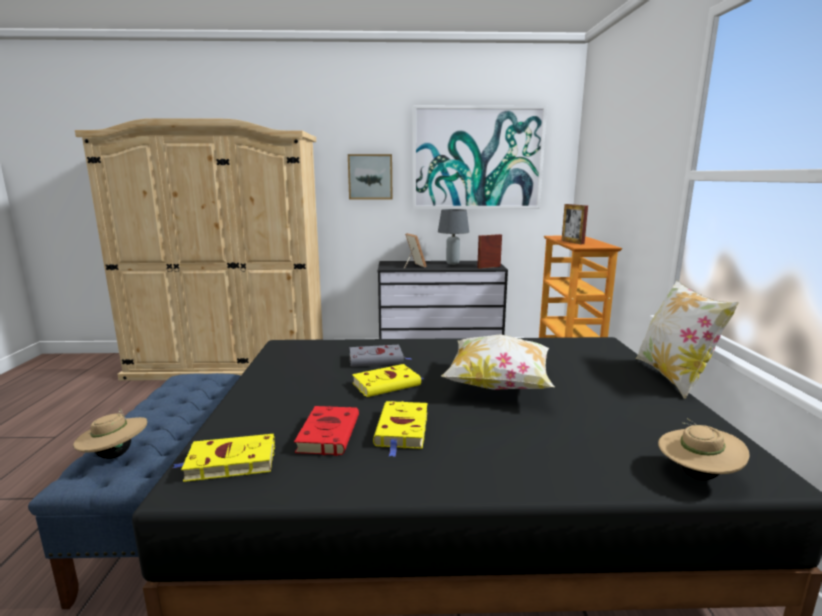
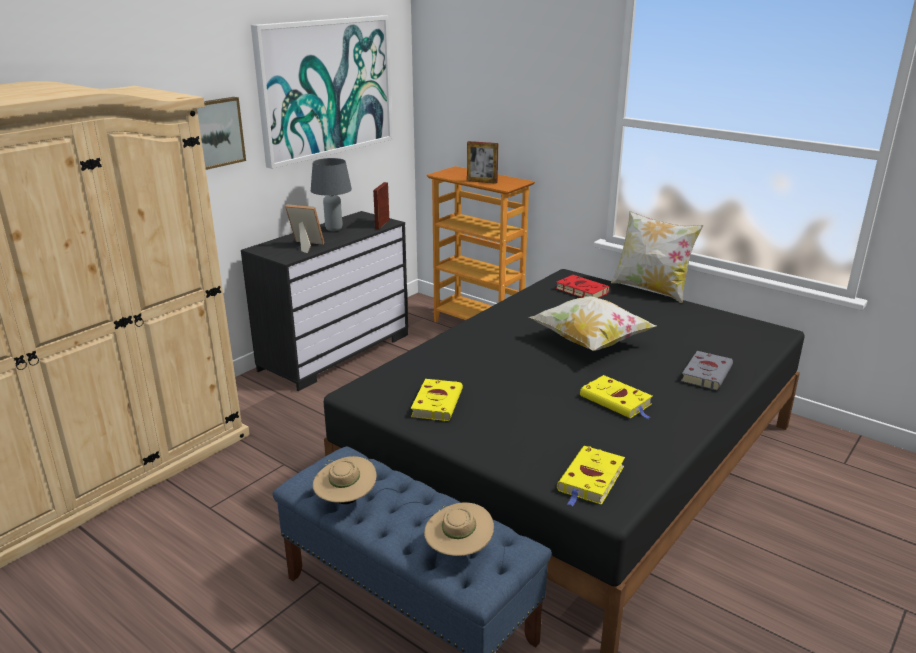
camera: 50 degrees left, 10 degrees up
(328, 433) = (589, 429): red book -> red book (580, 290)
(377, 359) = (472, 364): grey book -> grey book (706, 373)
(388, 384) = (532, 378): yellow book -> yellow book (437, 402)
(696, 475) = (758, 346): beige hat -> beige hat (346, 499)

